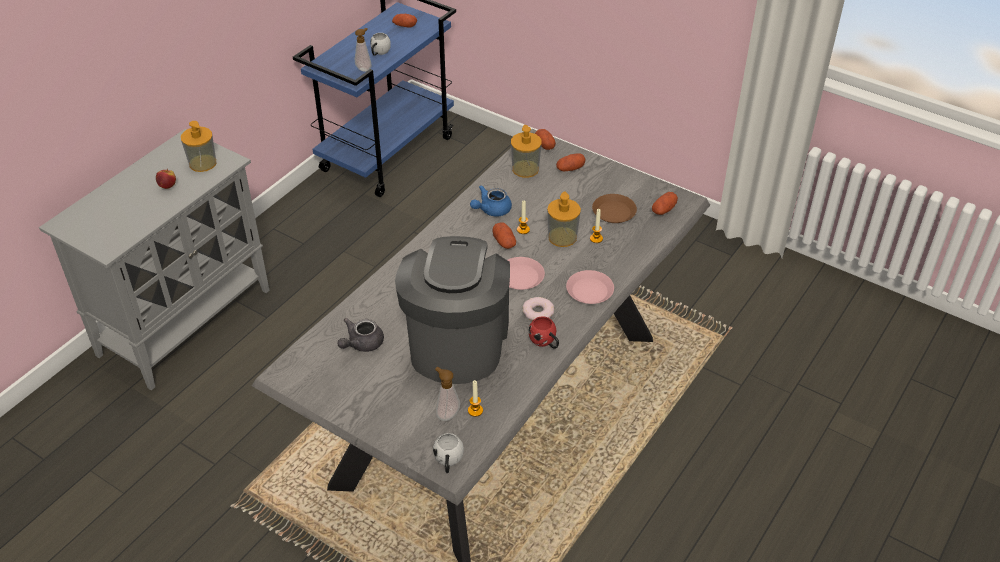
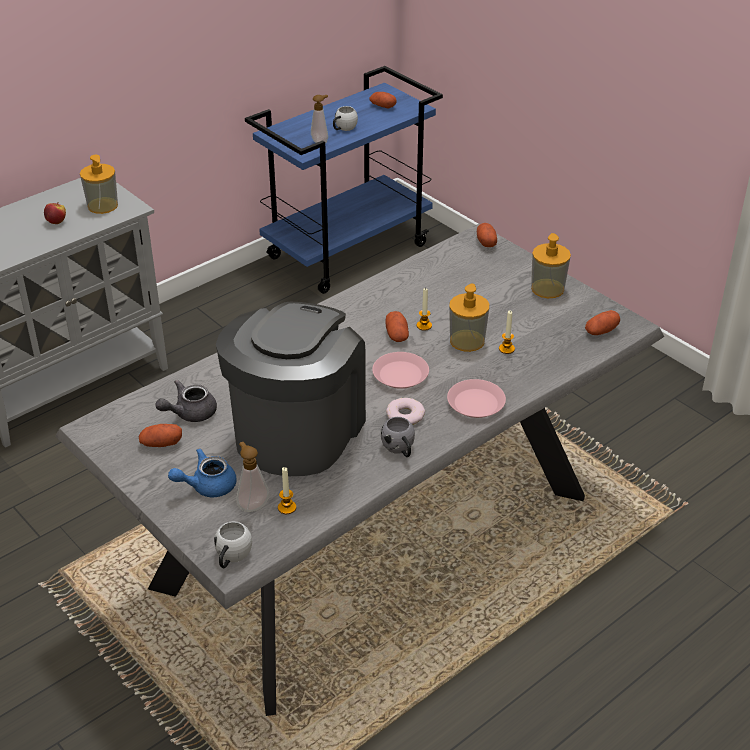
camera: 15 degrees right, 5 degrees down
(491, 210) = (396, 299): blue teapot -> blue teapot (207, 486)
(525, 169) = (453, 263): soap dispenser -> soap dispenser (547, 288)
(545, 342) = (400, 449): red mug -> grey mug
(570, 168) = (506, 271): potato -> potato (161, 443)
(613, 212) = (539, 324): brown plate -> none

